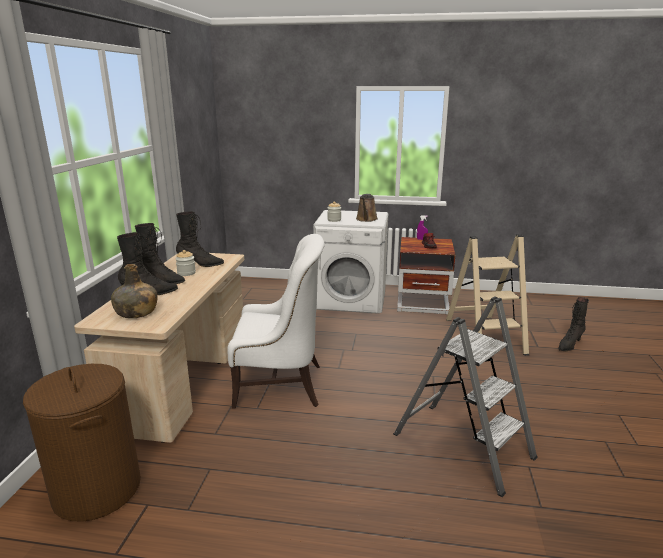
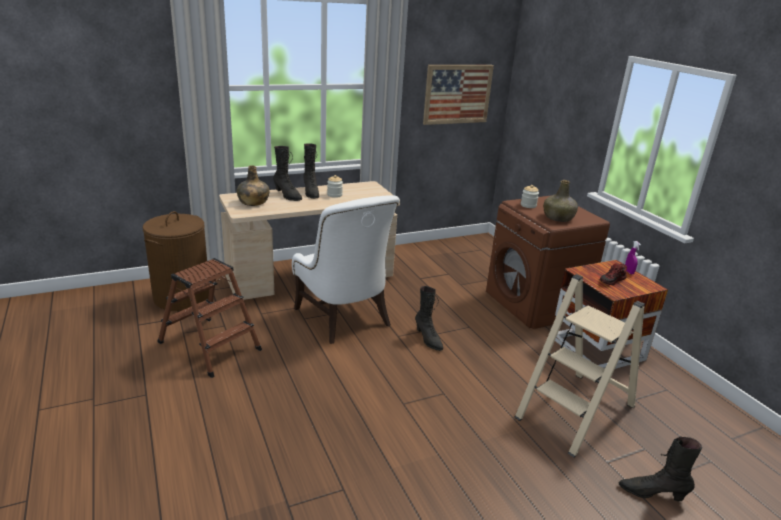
camera: 55 degrees right, 5 degrees up
(196, 147) = (457, 94): none -> picture
(200, 264) = (358, 194): black boot -> black boot (428, 339)
(240, 492) = (209, 345): none -> brown step ladder
(351, 300) = (533, 304): white washing machine -> brown washing machine
(366, 219) = (558, 218): brown watering can -> green bottle
(461, 444) = (344, 436): grey step ladder -> none

